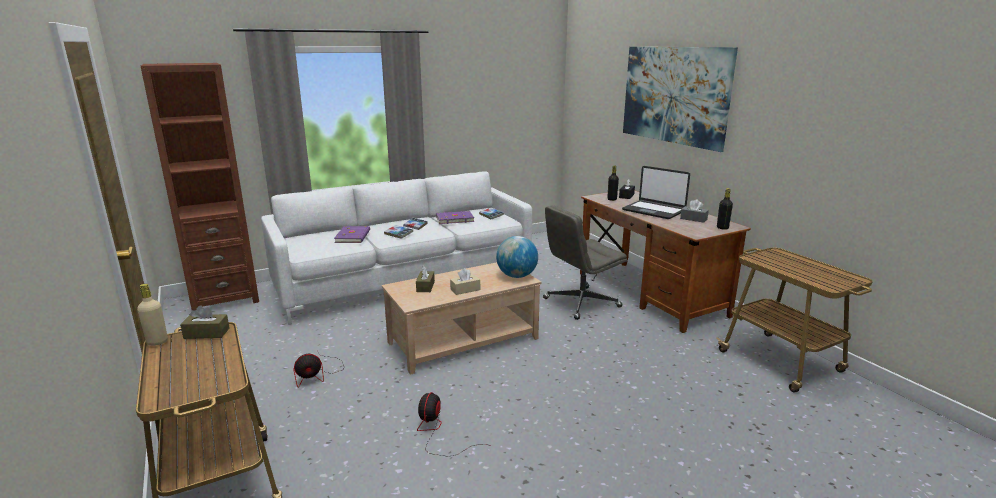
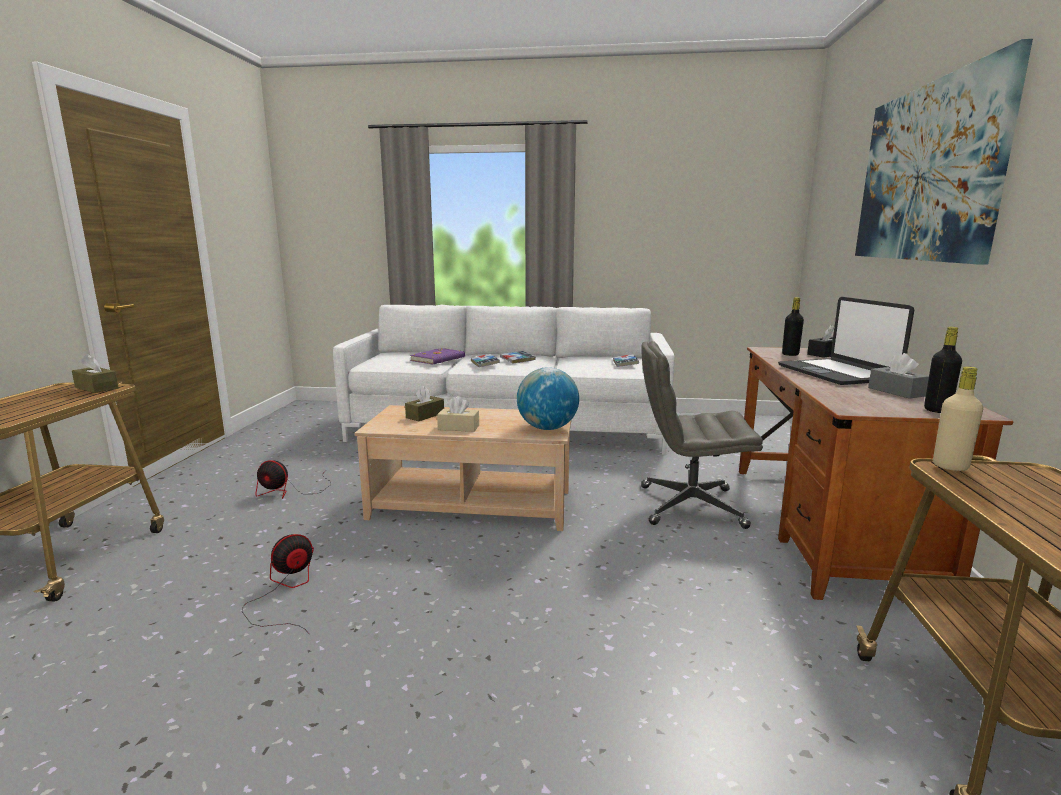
camera: 35 degrees right, 5 degrees down
(157, 342) = (58, 385): beige bottle -> beige bottle (950, 466)
(225, 298) = (335, 409): brown bookcase -> none
(454, 219) = (573, 361): purple book -> none

